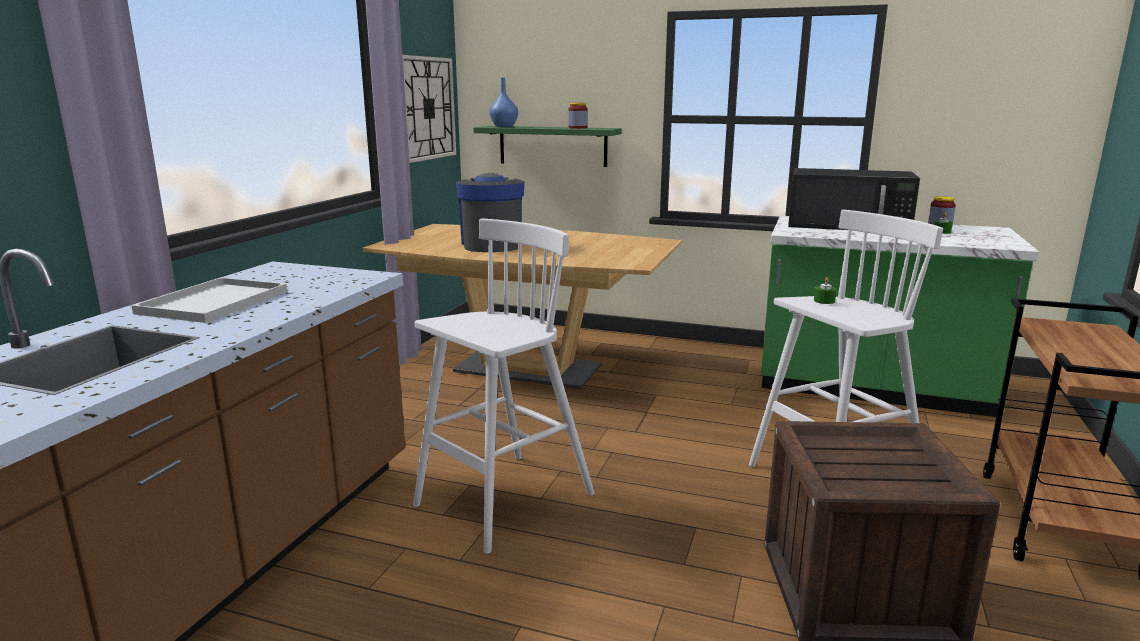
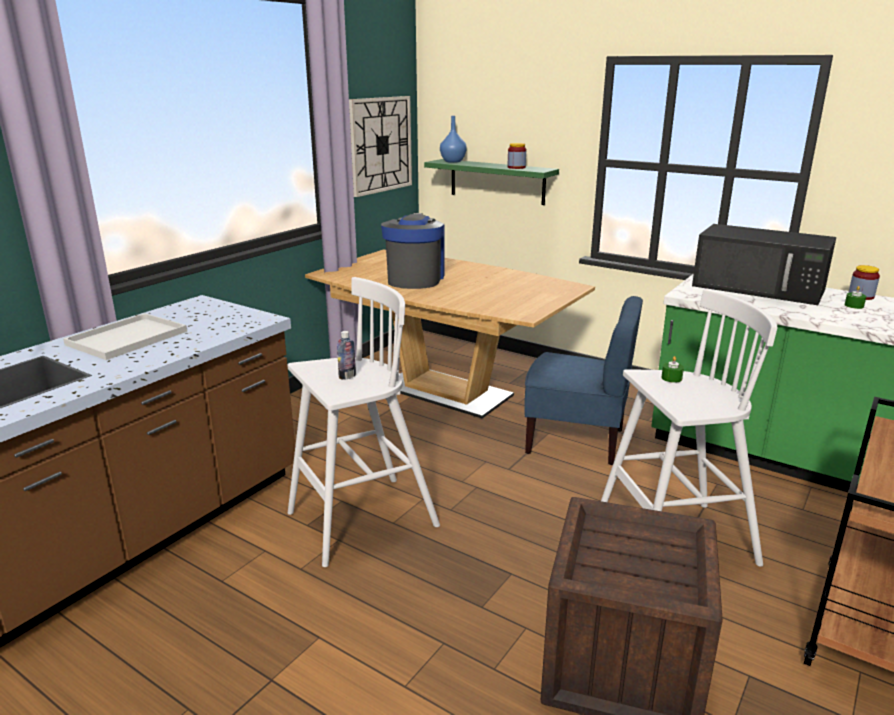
camera: 15 degrees right, 5 degrees up
(494, 326) = (347, 376): none -> bottle
(687, 398) = (576, 440): none -> blue chair

